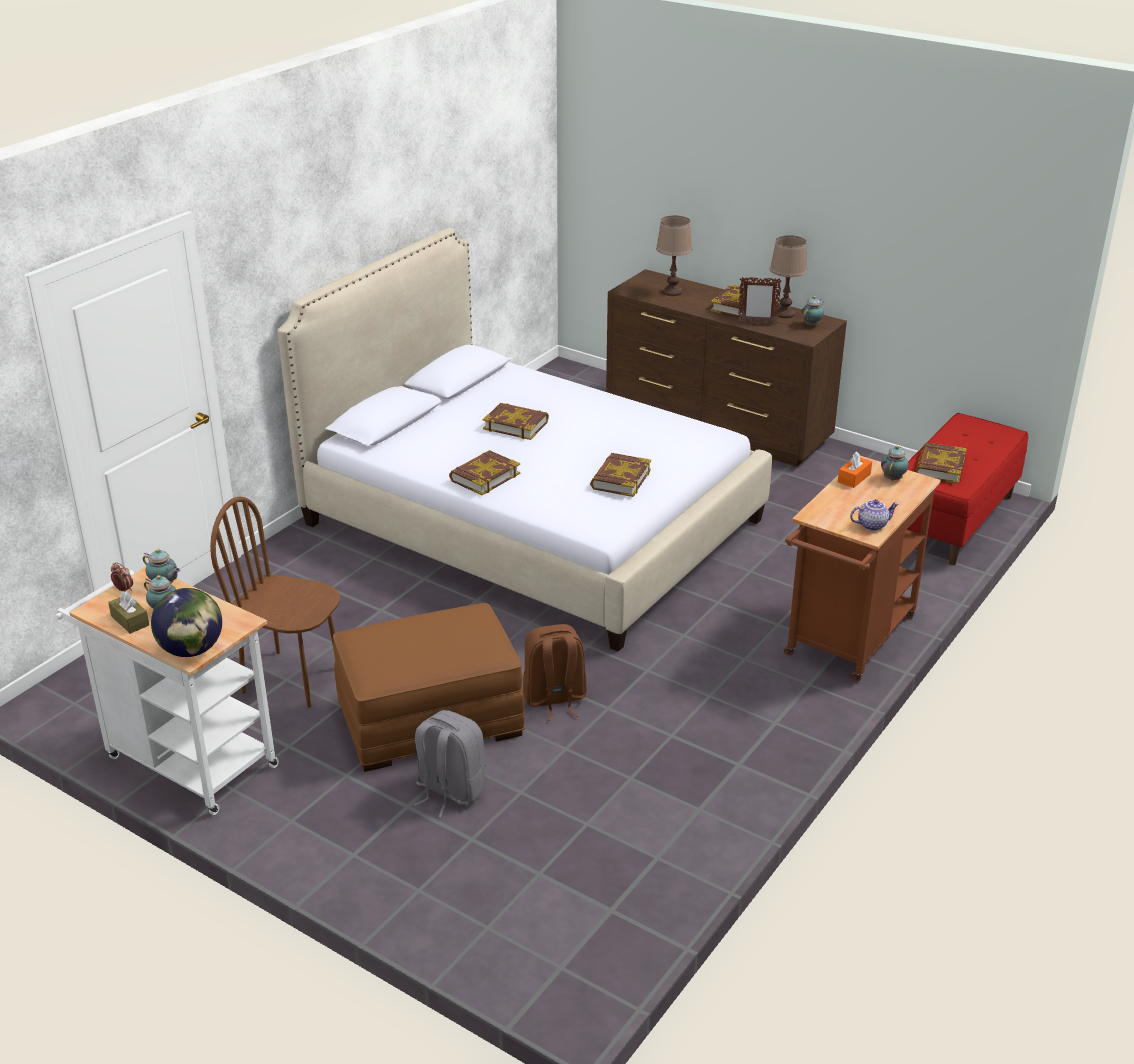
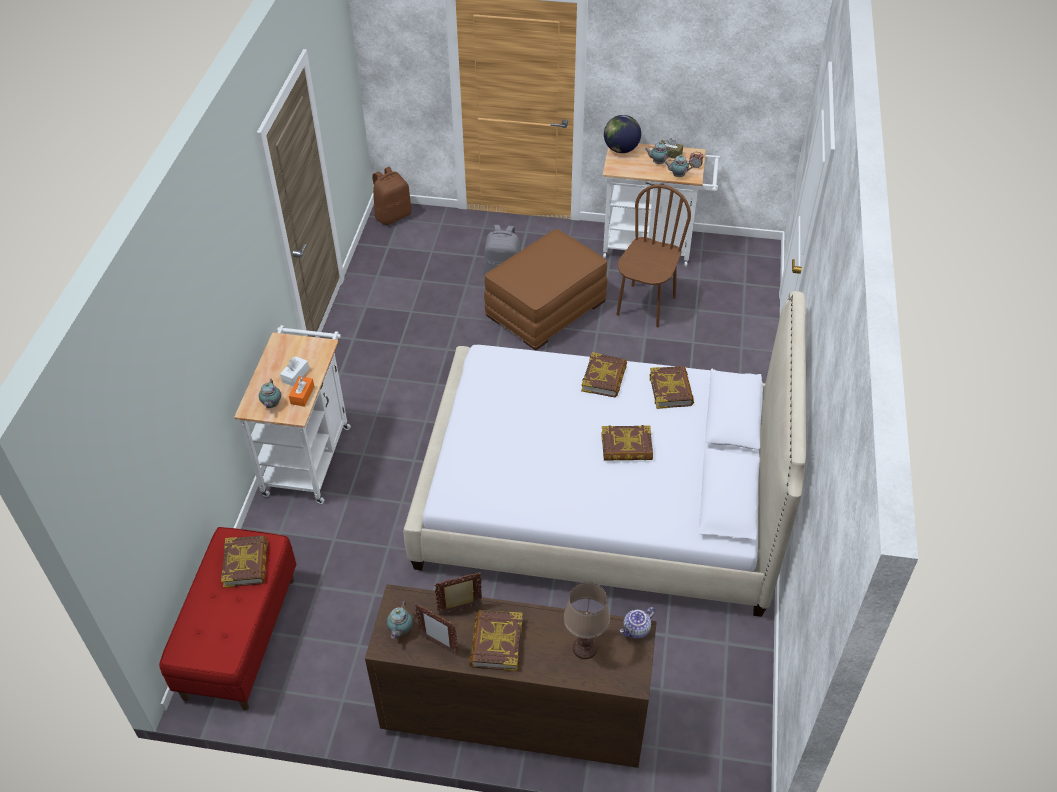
camera: 155 degrees right, 15 degrees up
(292, 679) = (645, 306): brown chair -> brown chair turned 60 degrees counterclockwise
(554, 699) = (482, 344): brown backpack -> brown backpack (393, 215)
(620, 479) = (500, 408): book -> book (671, 390)
(784, 314) = (438, 644): brown table lamp -> picture frame
(846, 641) = (309, 455): brown cart -> white cart
(857, 497) = (295, 375): none -> white tissue box
(872, 525) = (279, 350): teapot -> teapot (636, 630)

